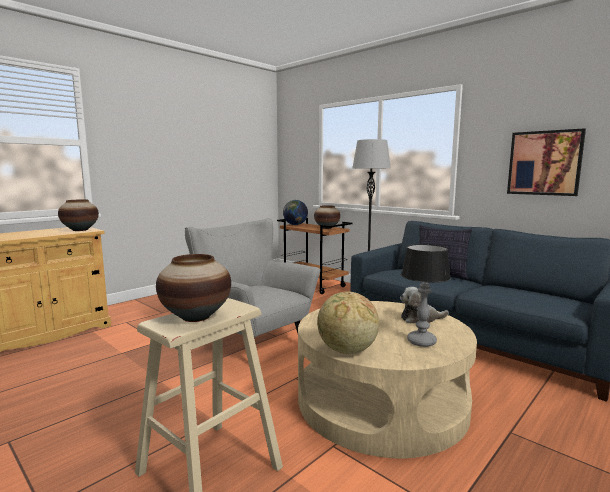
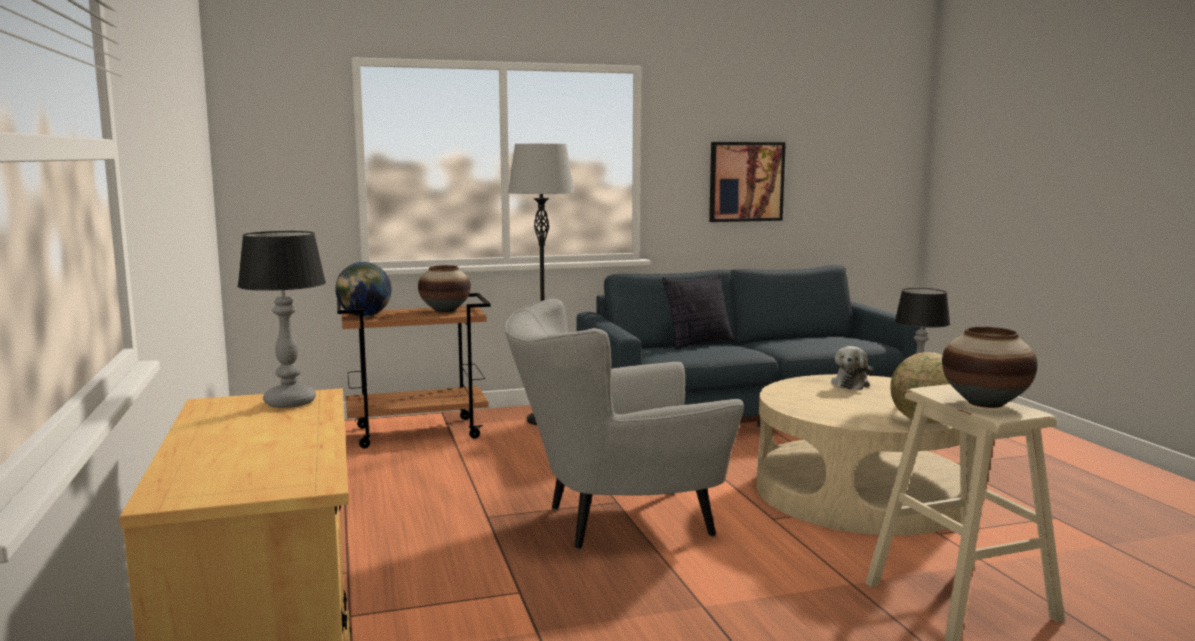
camera: 60 degrees left, 0 degrees up
(80, 230) = (288, 402): vase -> table lamp

